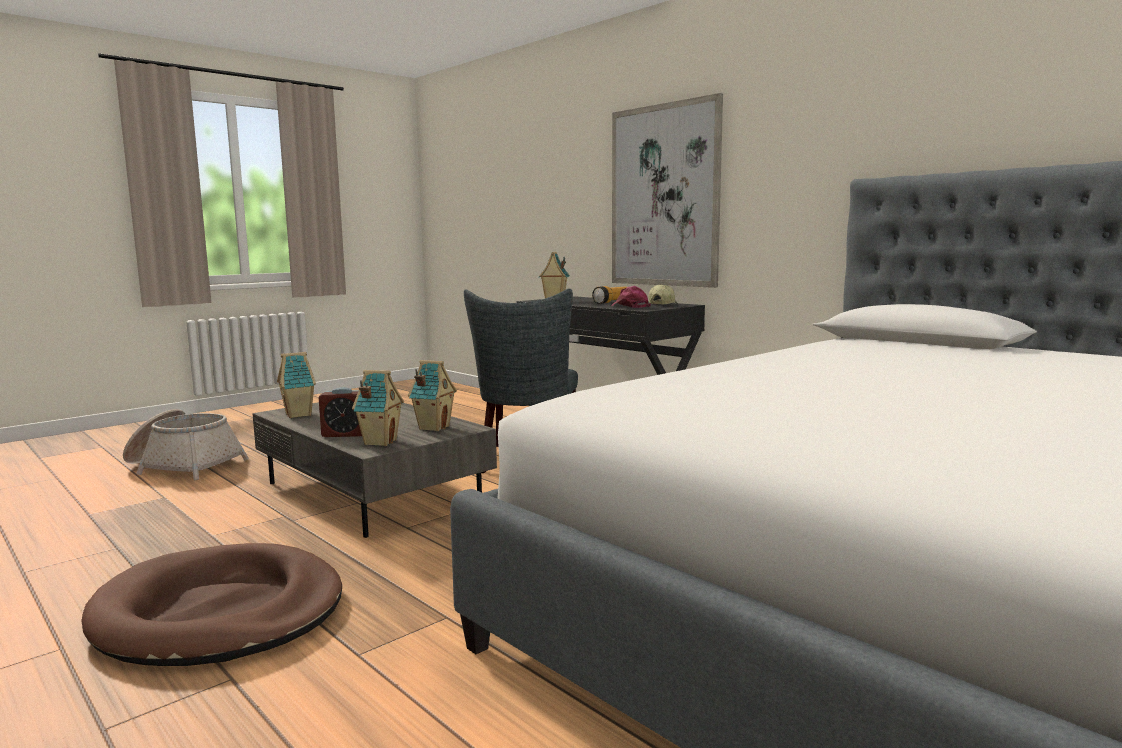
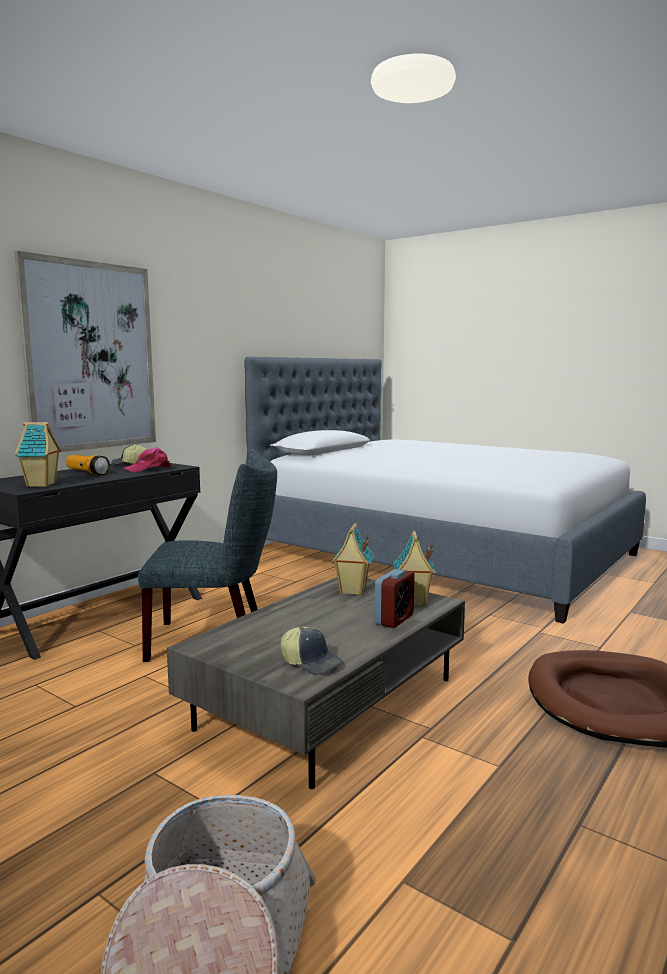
camera: 100 degrees left, 0 degrees up
(299, 414) = (311, 662): toy house -> cap
(345, 434) = (394, 619): alarm clock -> alarm clock turned 45 degrees clockwise

